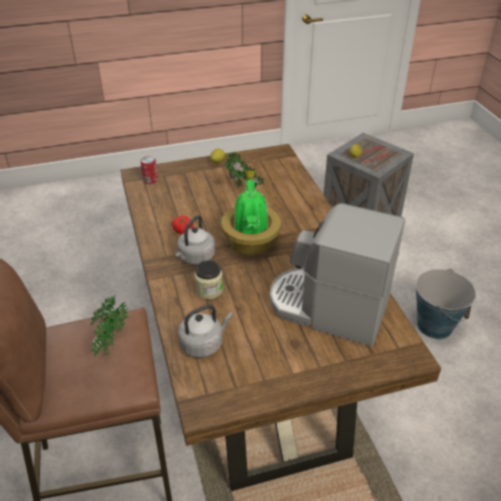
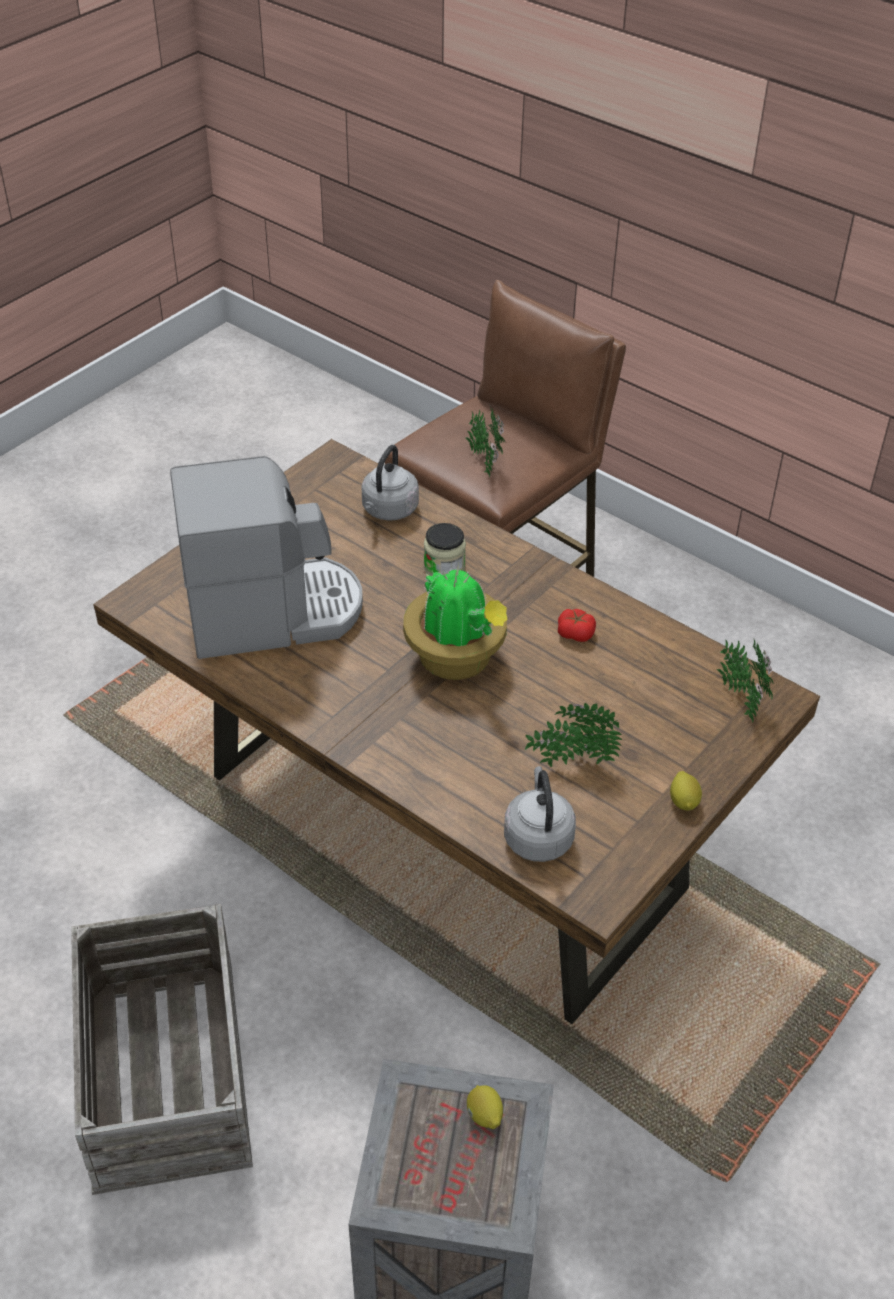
camera: 145 degrees right, 5 degrees up
(150, 180) = (740, 698): can -> potted plant
(195, 258) = (508, 600): grey kettle -> grey kettle (537, 836)
(435, 325) = (169, 1074): bucket -> crate

